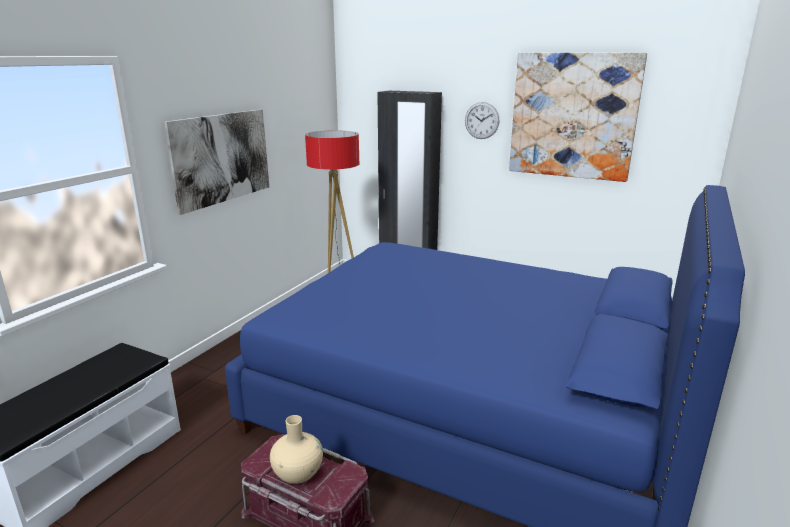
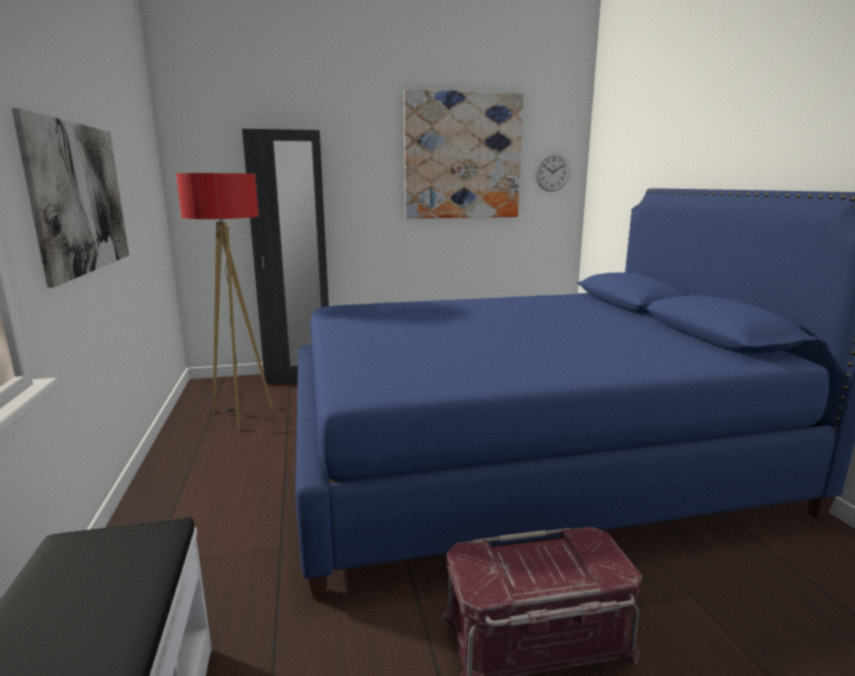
camera: 40 degrees left, 5 degrees down
(297, 473) = (542, 571): beige vase -> none
(481, 120) = (368, 165): wall clock -> wall clock (552, 172)

